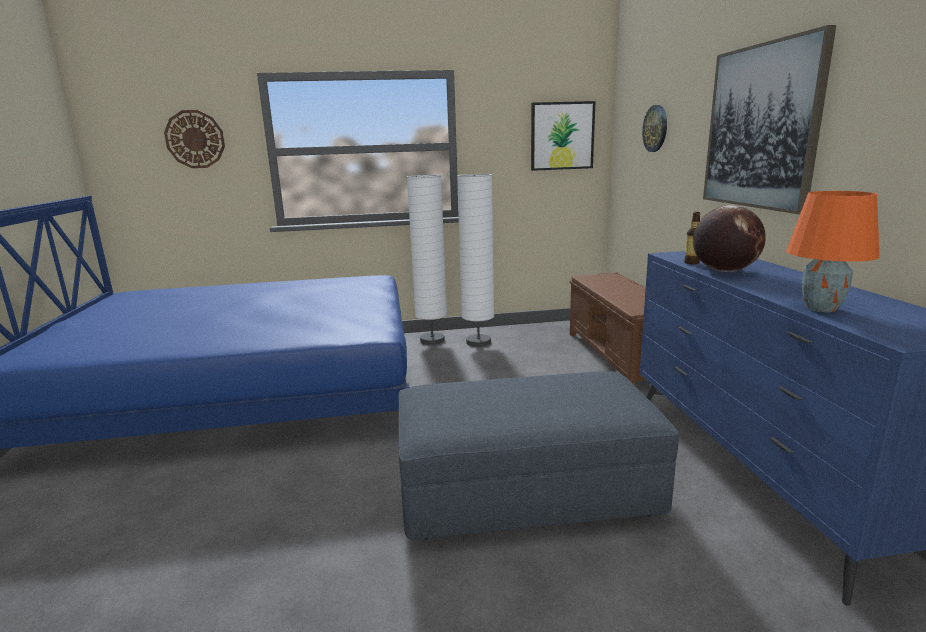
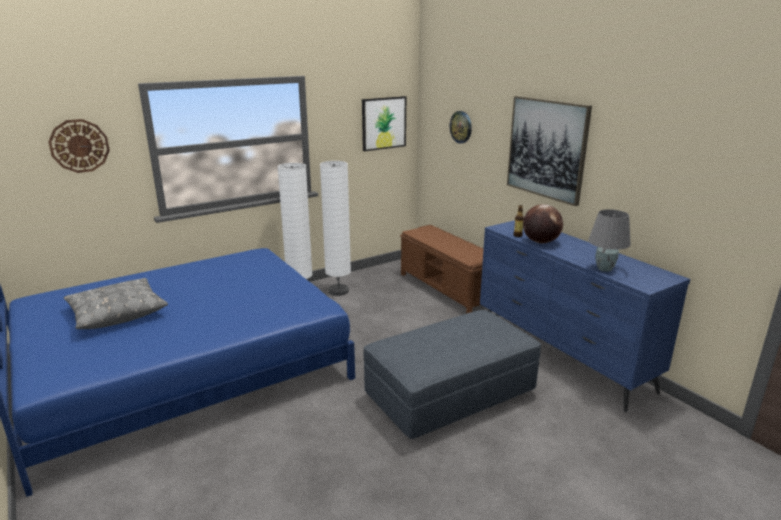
camera: 25 degrees left, 5 degrees up
(170, 311) = (116, 313): none -> grey pillow
(820, 309) = (604, 269): orange table lamp -> grey table lamp

